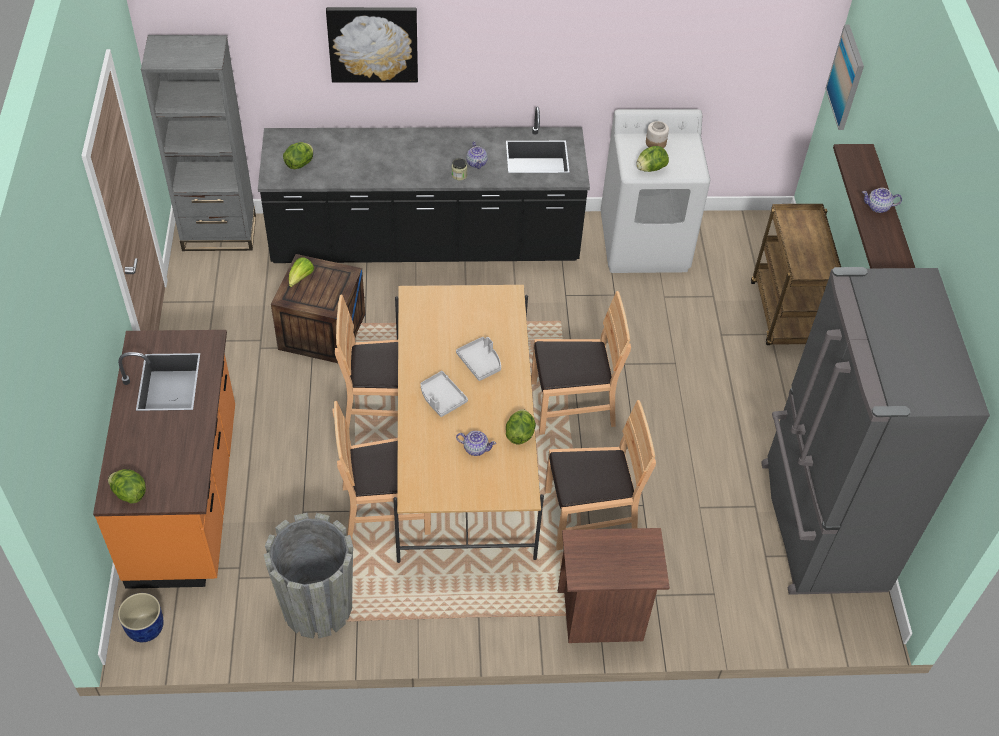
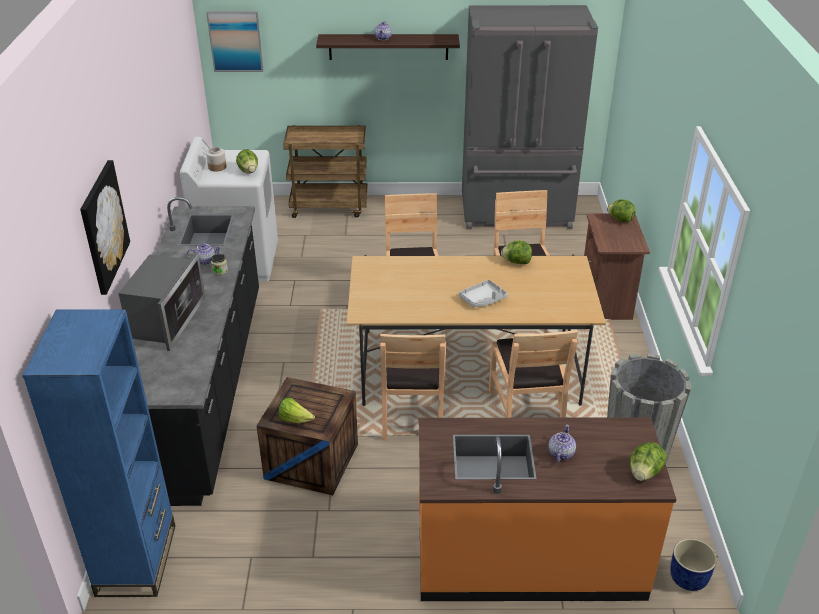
camera: 85 degrees left, 15 degrees down
(219, 233) = (137, 560): grey bookcase -> blue bookcase
(300, 164) = (170, 373): lettuce -> lettuce (620, 219)
(377, 151) = (166, 320): none -> microwave
(475, 448) = (534, 283): teapot -> teapot (560, 453)
(480, 362) = (442, 279): grey tray -> none

